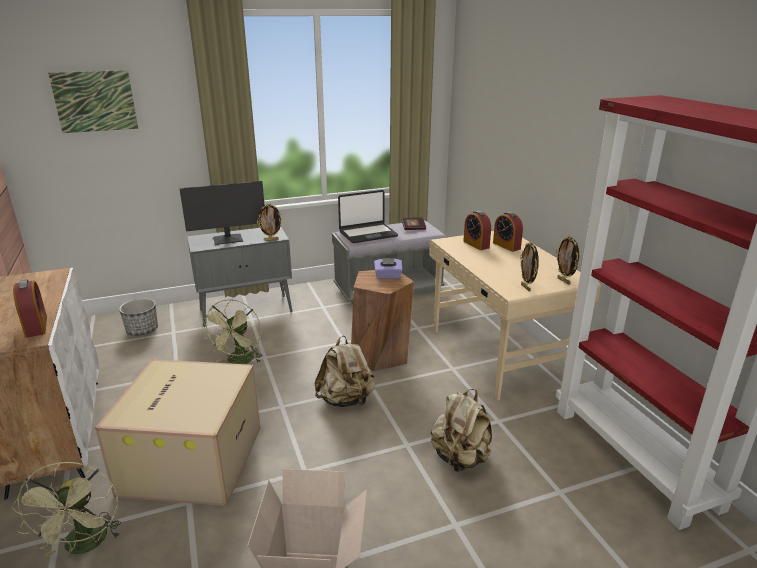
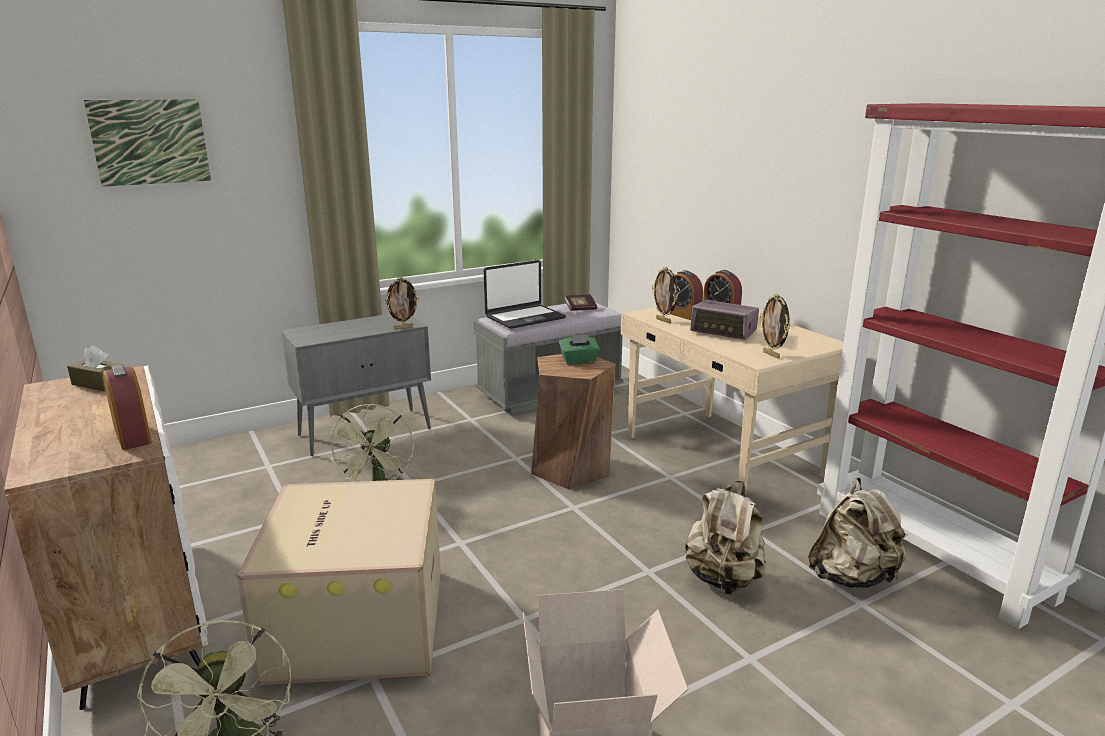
camera: 10 degrees left, 5 degrees down
(35, 281) = (99, 384): none -> brown tissue box
(142, 330) = (221, 467): planter -> none
(228, 239) = (342, 330): monitor -> none
(346, 400) = (546, 526): beige backpack -> beige backpack (852, 577)
(388, 276) = (579, 360): purple tissue box -> green tissue box
(499, 263) = (723, 332): none -> radio
(564, 281) = (812, 345): picture frame -> picture frame (664, 321)

